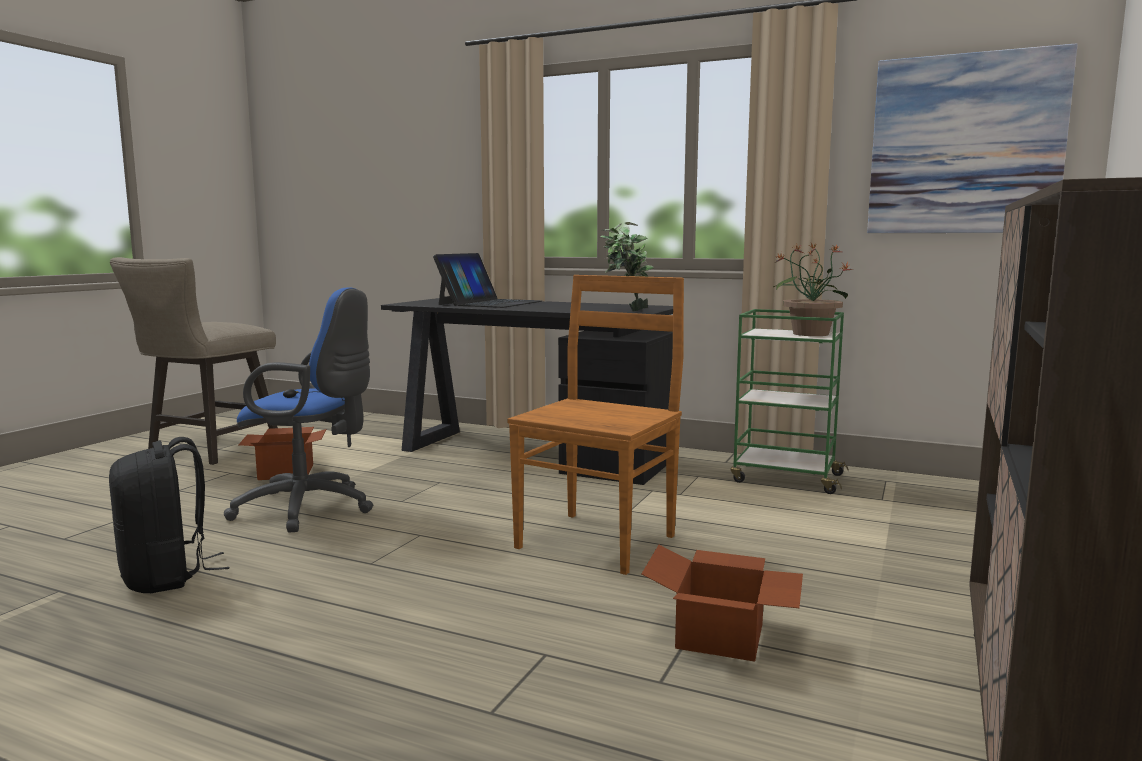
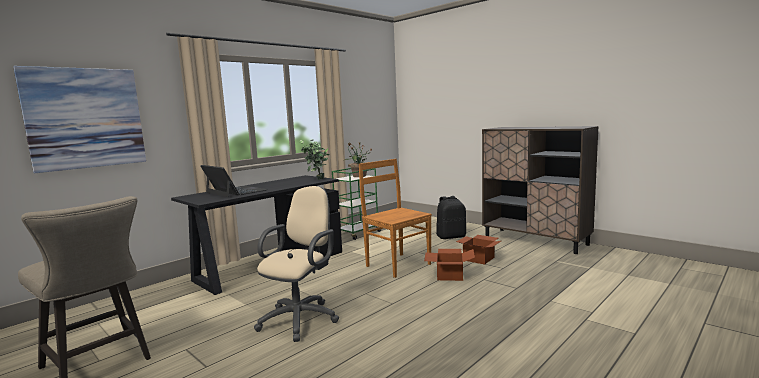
camera: 70 degrees left, 0 degrees up
(167, 576) = (376, 351): black backpack -> black backpack (451, 236)
(287, 471) = (213, 328): cardboard box -> cardboard box (449, 275)
(311, 509) = (302, 318): blue office chair -> beige office chair
(965, 145) = (370, 105): picture -> picture (85, 118)

